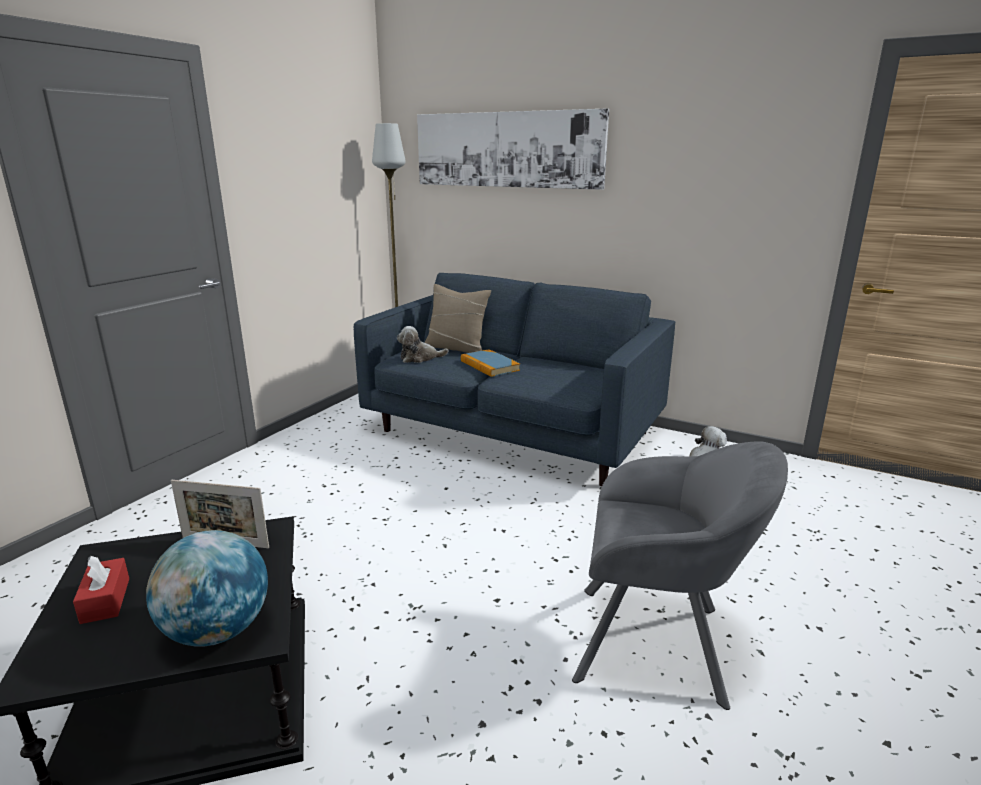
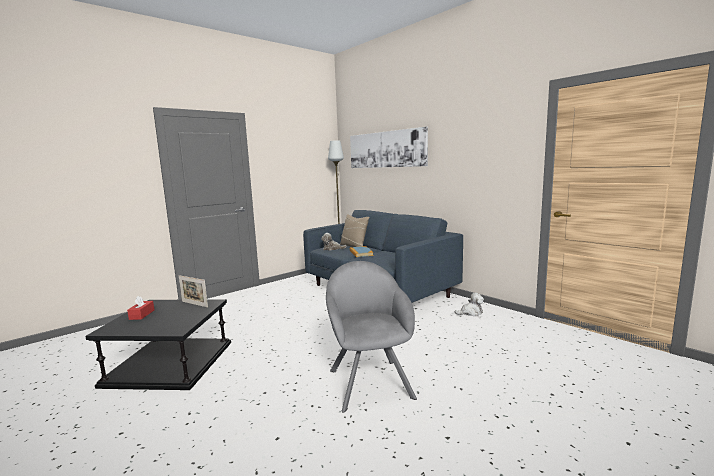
camera: 20 degrees right, 10 degrees down
(217, 630) = (167, 327): globe -> none
(659, 644) = (369, 380): grey armchair -> grey armchair turned 135 degrees counterclockwise

